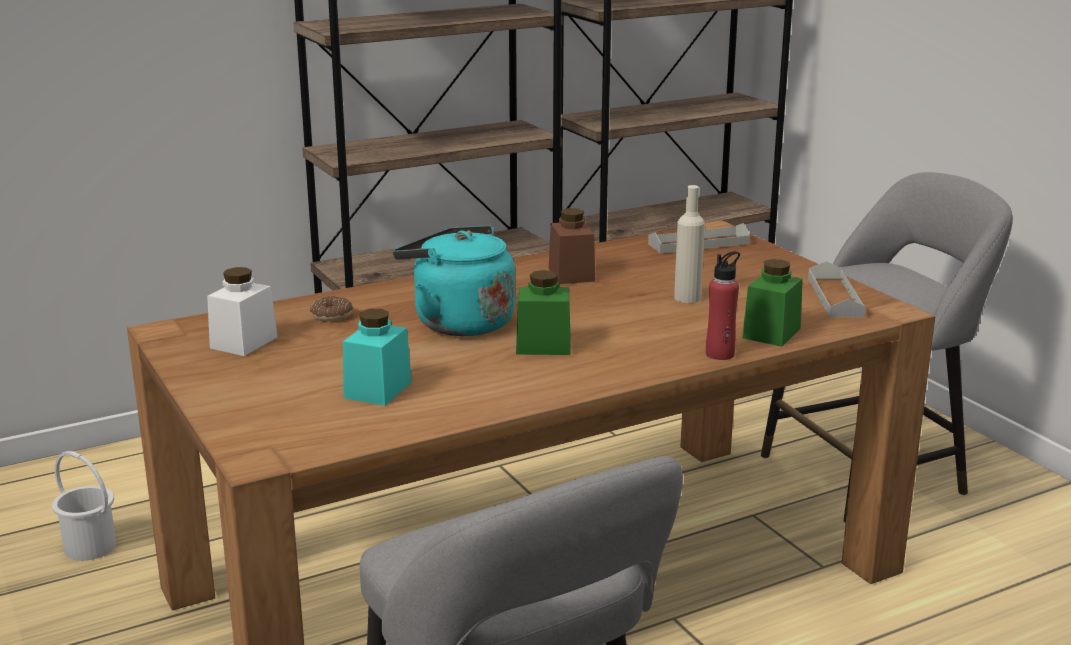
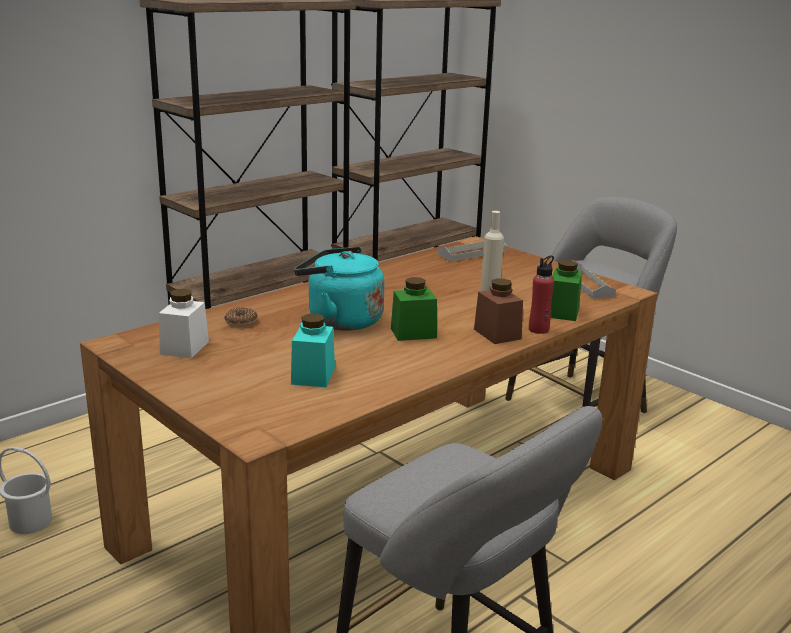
camera: 15 degrees left, 0 degrees up
(571, 274) = (398, 280): brown jar -> brown jar (497, 334)

